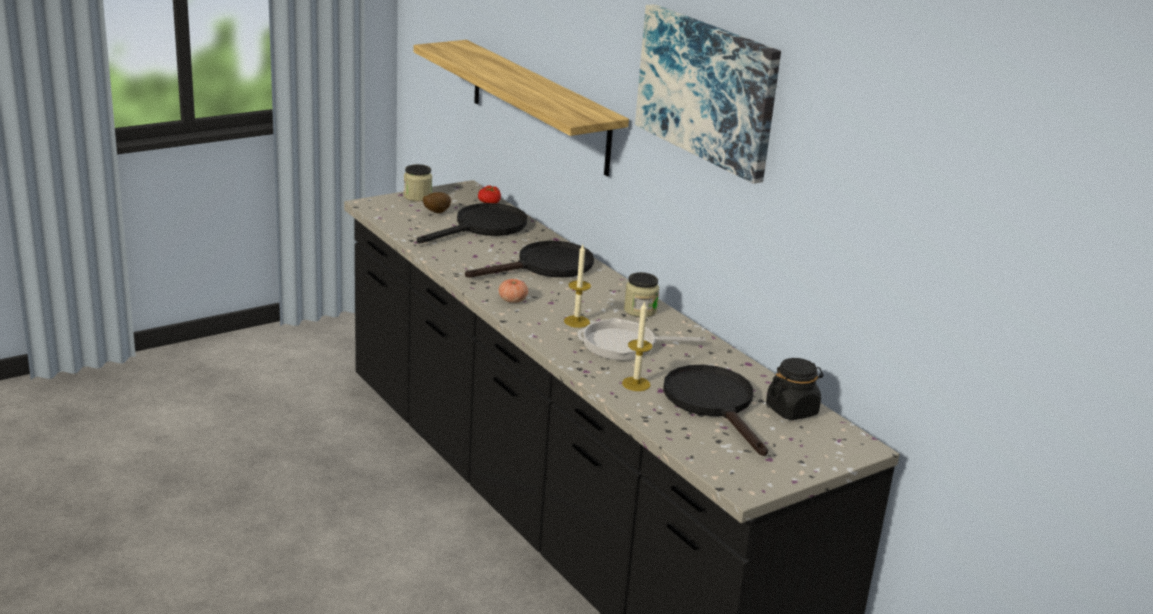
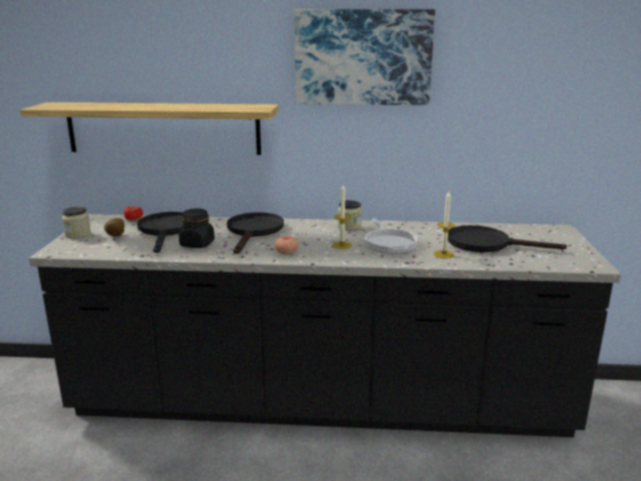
camera: 50 degrees left, 5 degrees down
(624, 345) = (389, 243): frying pan -> frying pan turned 45 degrees counterclockwise
(792, 410) = (509, 230): black jar -> black jar (197, 244)

